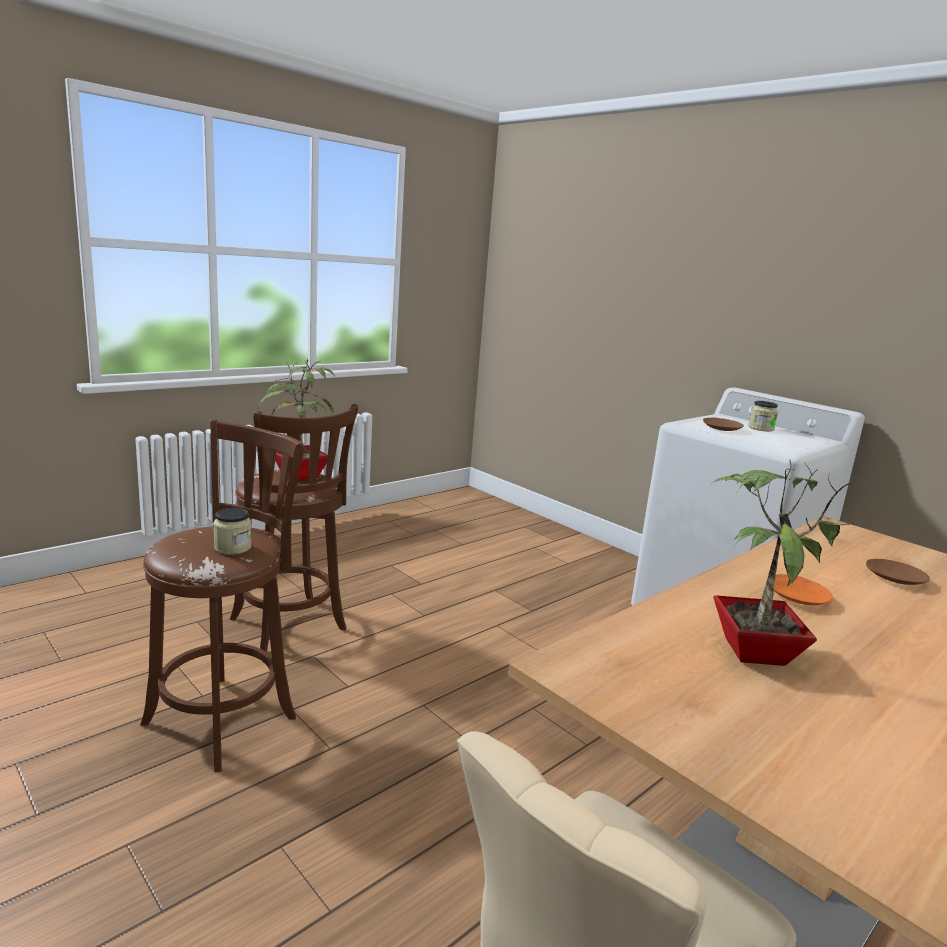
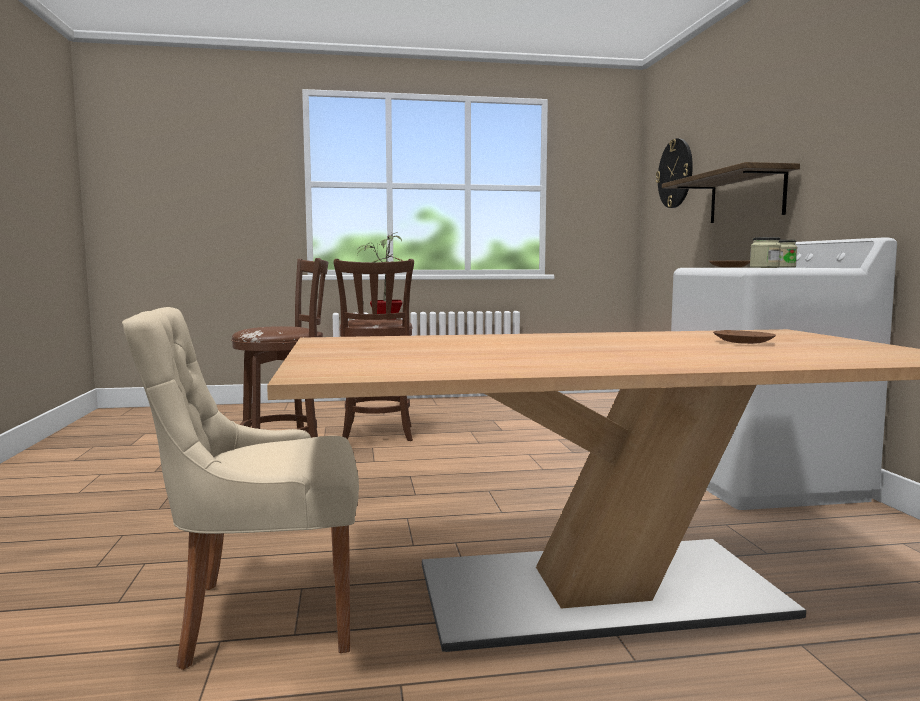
camera: 35 degrees right, 10 degrees down
(232, 548) = (280, 329): jar -> jar (764, 267)
(551, 266) = (675, 173): none -> wall clock
(664, 322) = (746, 197): none -> shelf
(752, 650) = (475, 345): potted plant -> none
(797, 596) = (597, 340): orange plate -> none

